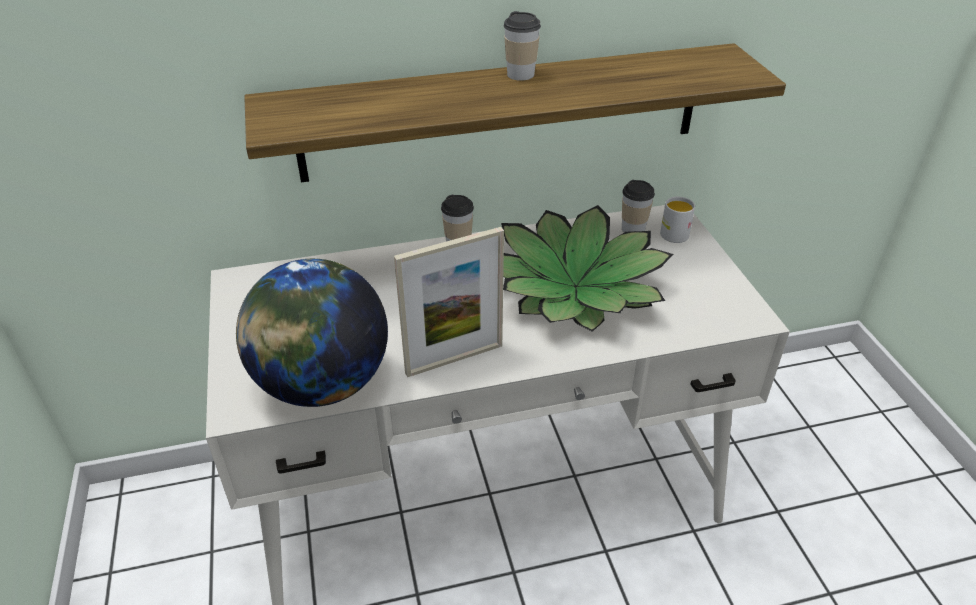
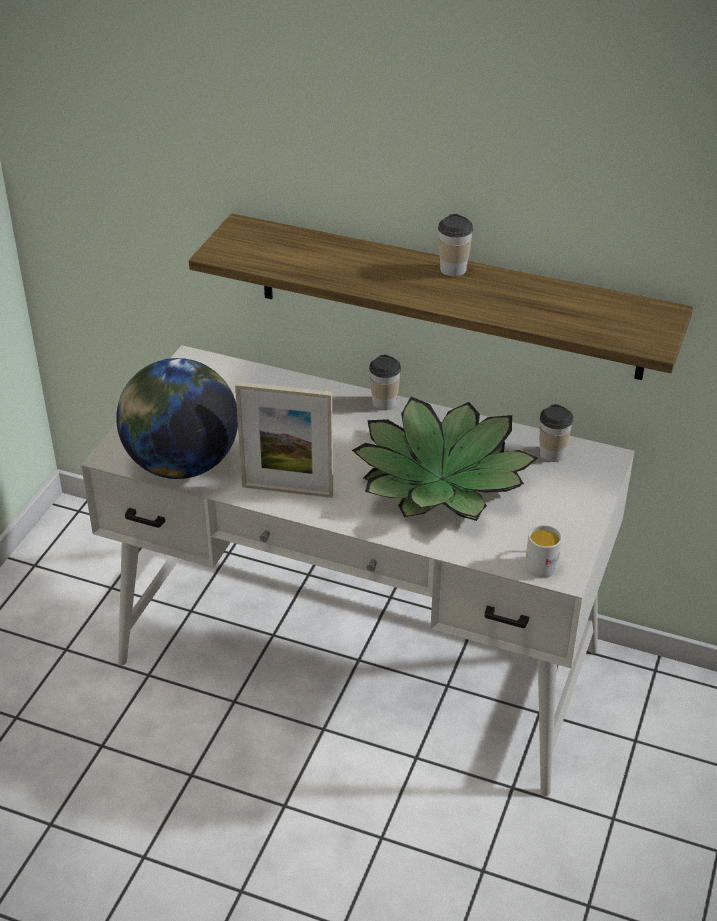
camera: 35 degrees right, 0 degrees up
(672, 232) = (585, 472): white mug -> white mug (543, 562)

